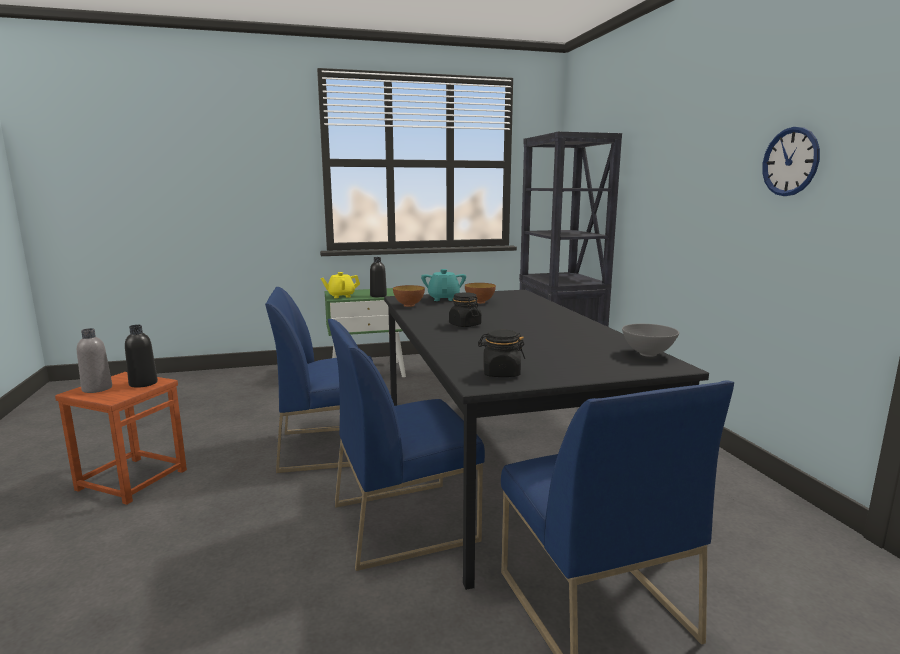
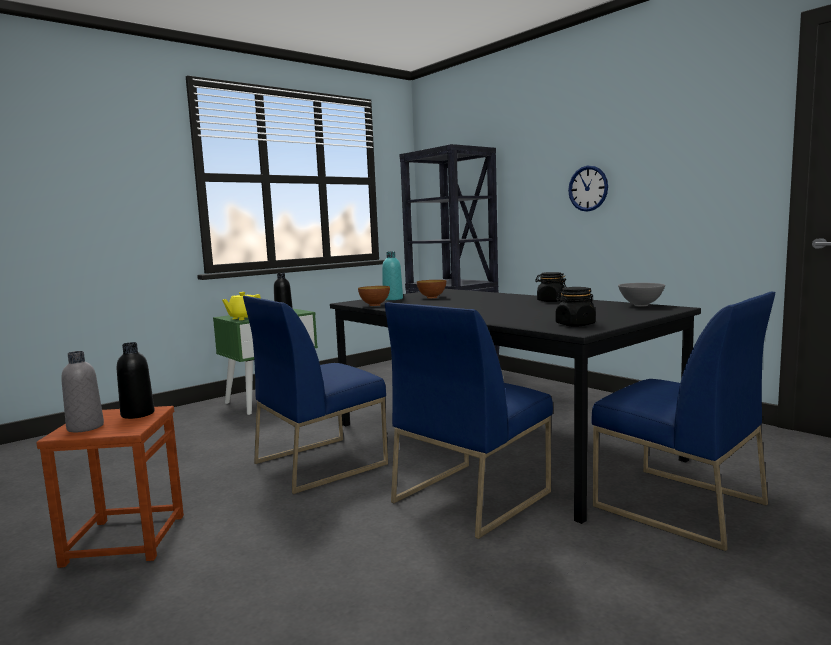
camera: 25 degrees left, 5 degrees down
(443, 298) = (392, 299): turquoise teapot -> turquoise bottle
(464, 325) = (462, 308): black jar -> black jar (550, 301)
(790, 162) = (672, 159): wall clock -> wall clock (588, 188)

